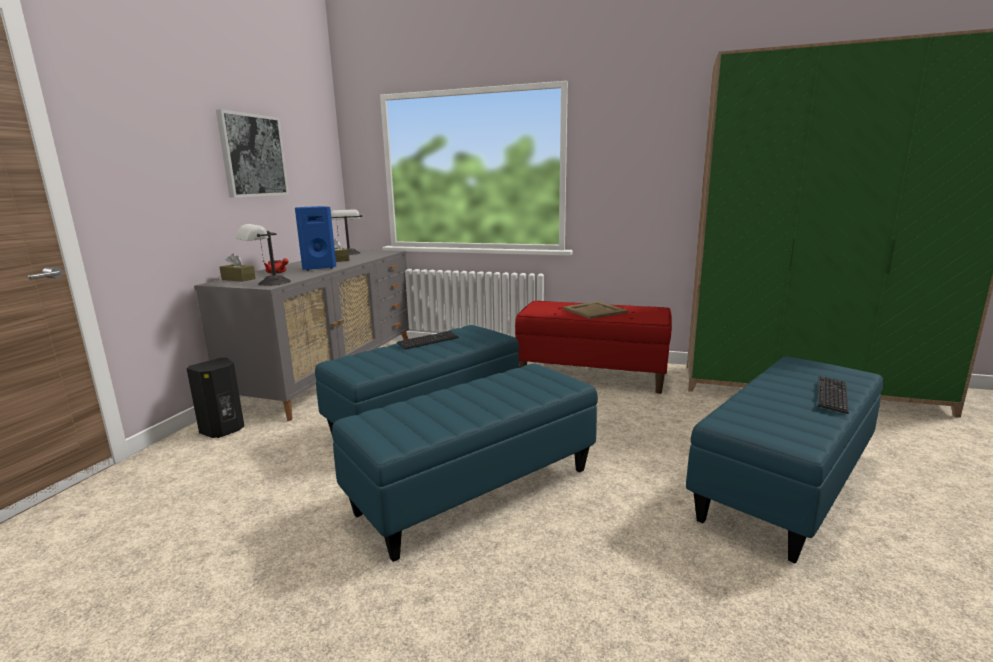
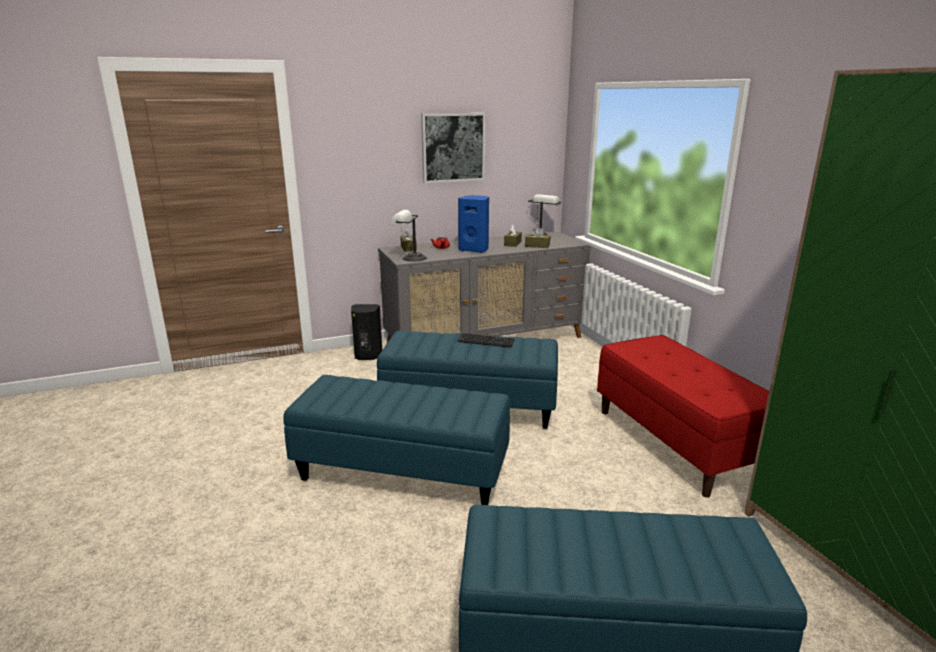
camera: 50 degrees right, 5 degrees up
(366, 257) = (537, 246): none -> brown tissue box
(594, 310) = (687, 370): beige tray -> none
(832, 396) = (648, 571): keyboard -> none

